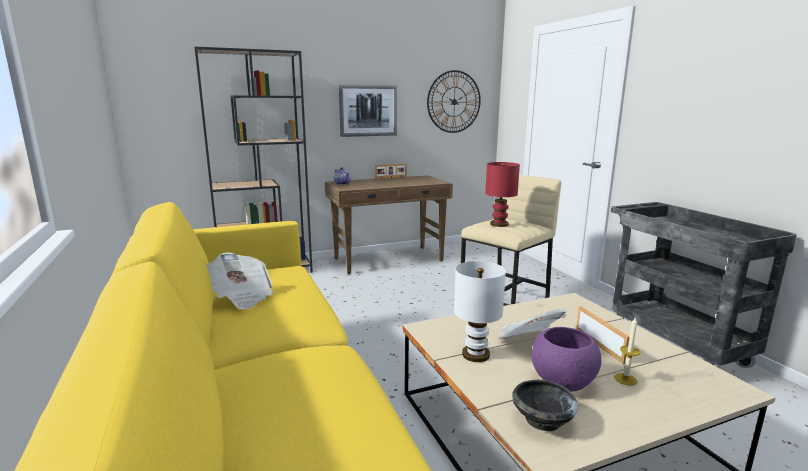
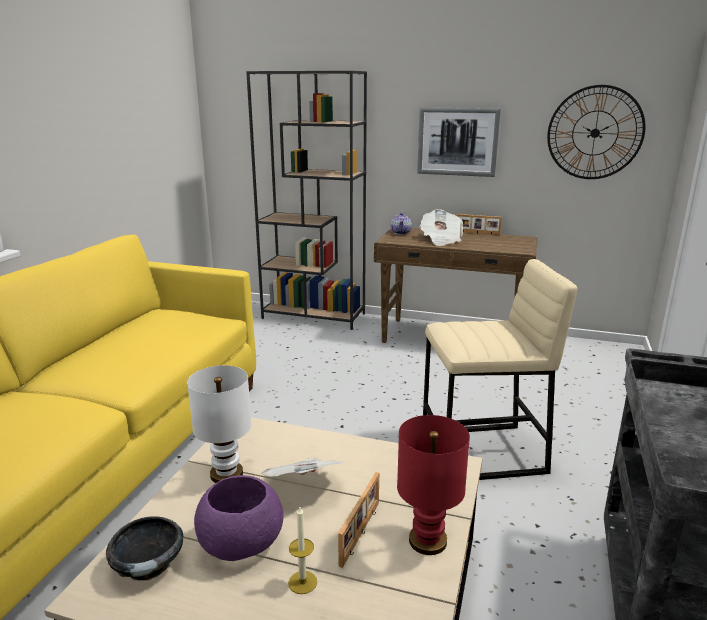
camera: 40 degrees right, 5 degrees up
(241, 296) = (121, 337): newspaper -> newspaper (441, 240)
(498, 224) = (466, 330): red table lamp -> red table lamp (426, 540)

